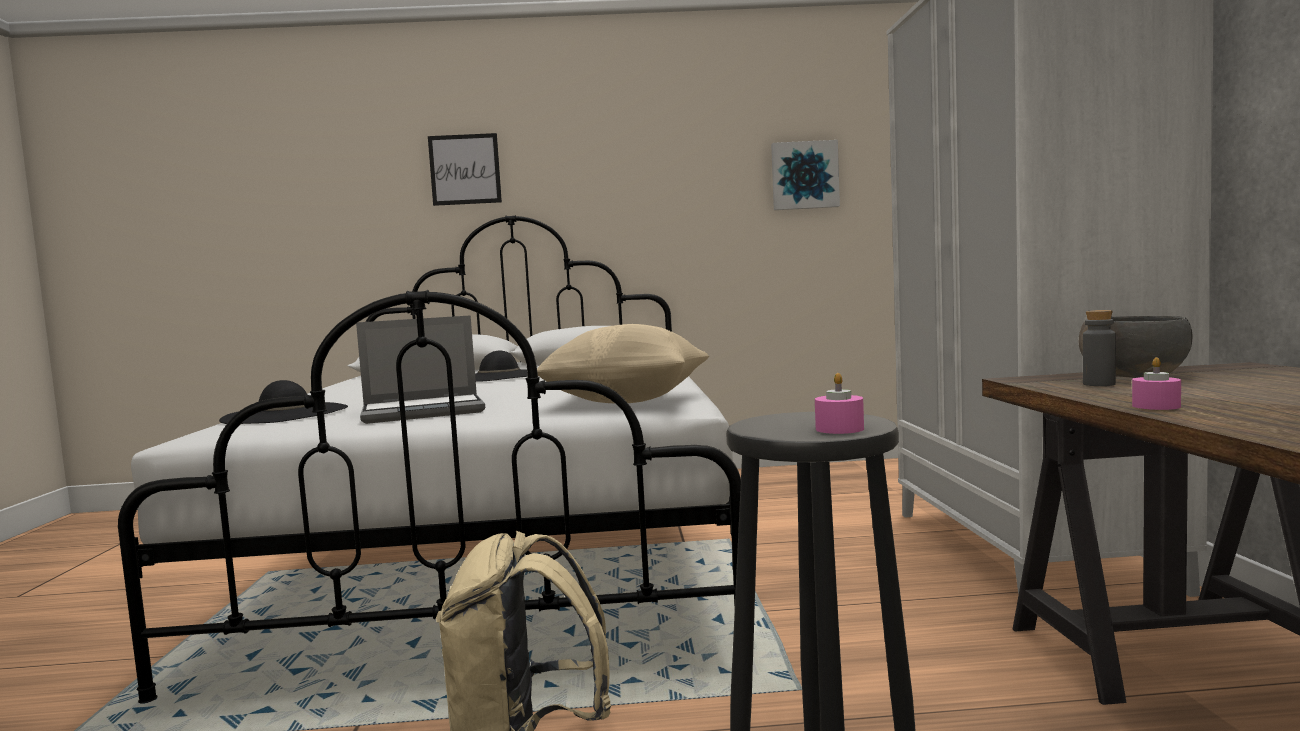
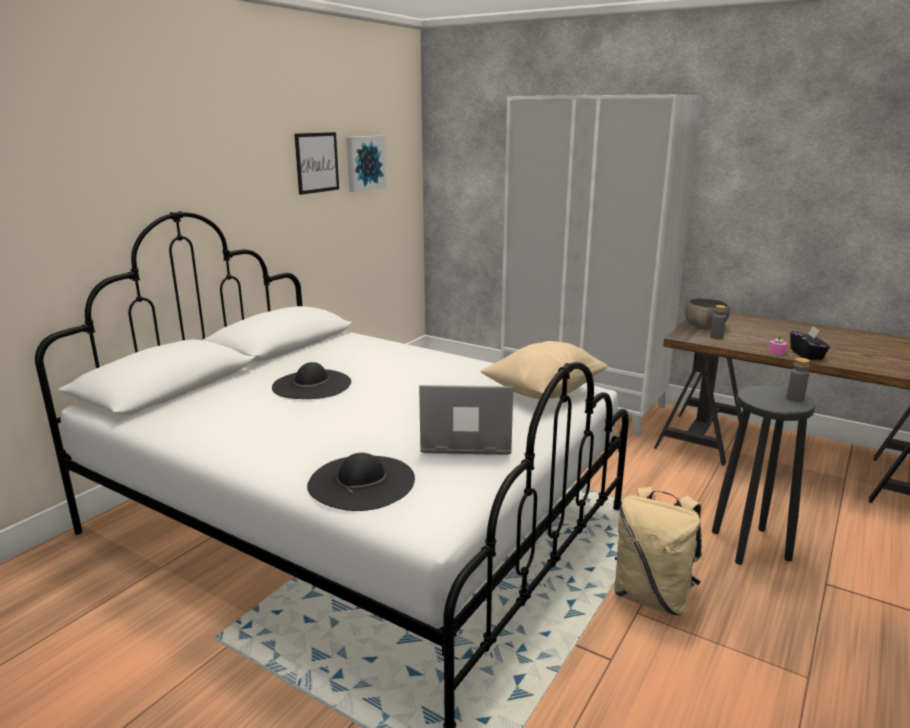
camera: 55 degrees left, 15 degrees up
(425, 411) = (465, 440): laptop -> laptop turned 105 degrees counterclockwise
(465, 169) = (116, 160): picture -> picture (317, 162)
(839, 429) = (795, 398): pink candle -> grey bottle
(1226, 416) = (807, 355): none -> black tissue box

